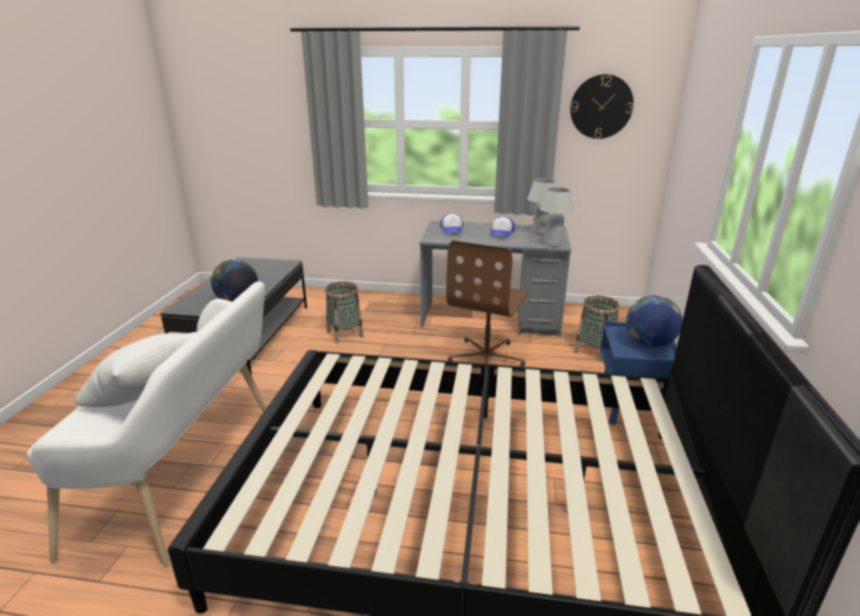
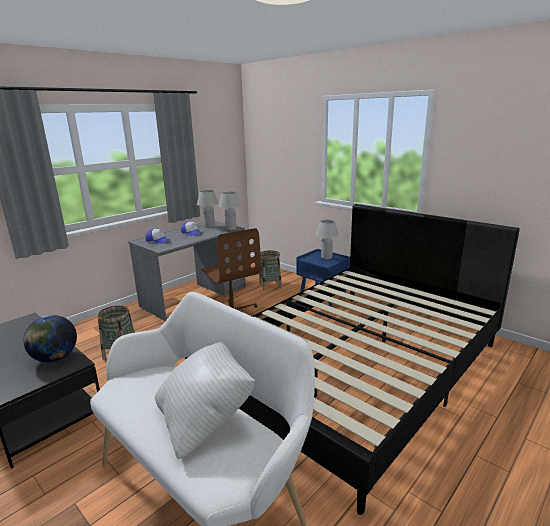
camera: 55 degrees left, 5 degrees down
(601, 107) = (210, 141): wall clock -> none
(649, 344) = (326, 257): globe -> white table lamp

